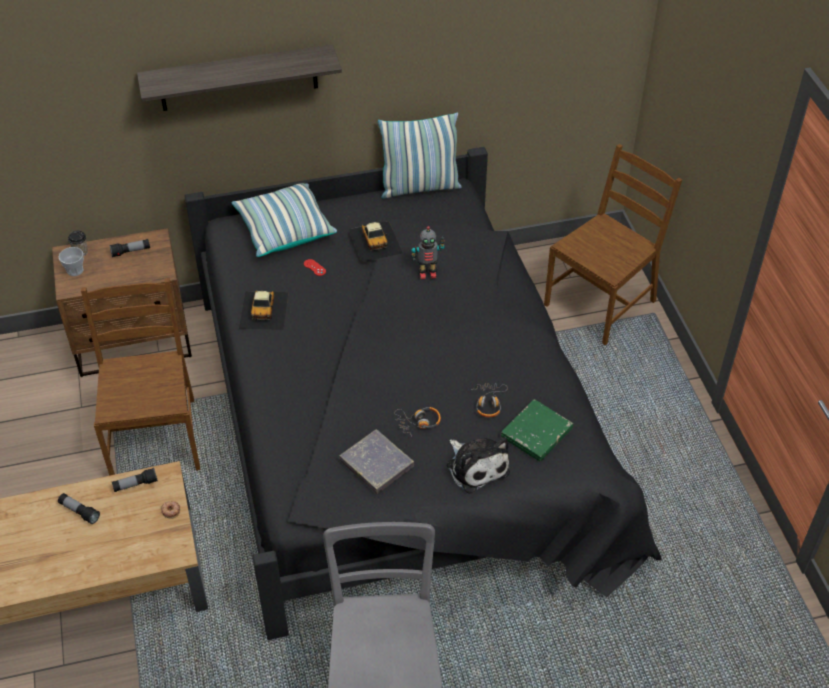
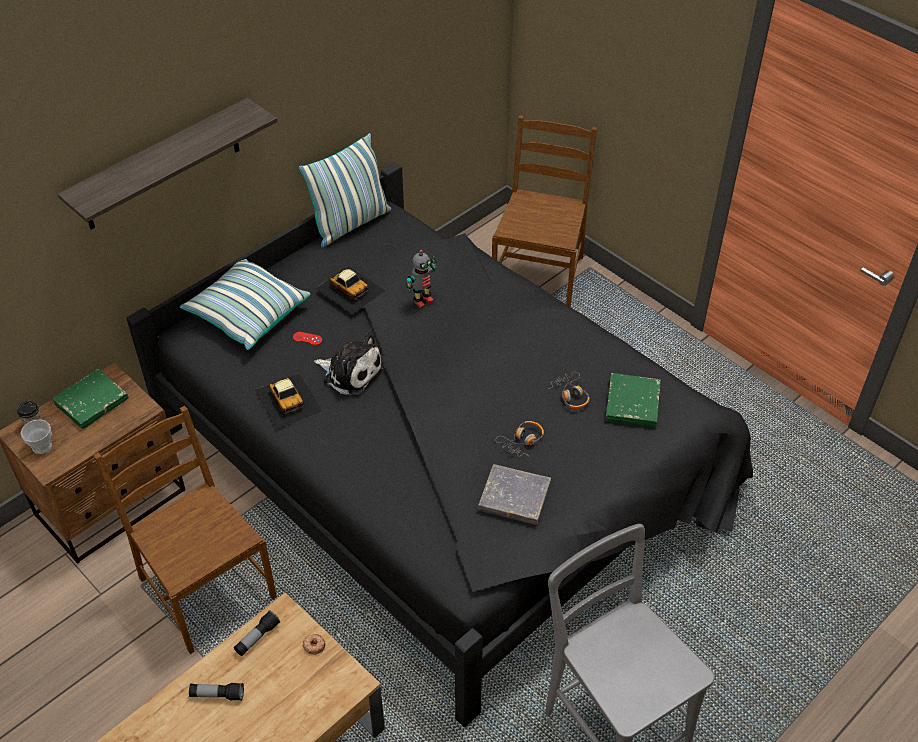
camera: 30 degrees left, 0 degrees up
(131, 252) = (91, 402): flashlight -> green book
(476, 466) = (604, 457): plush toy -> plush toy (350, 372)

